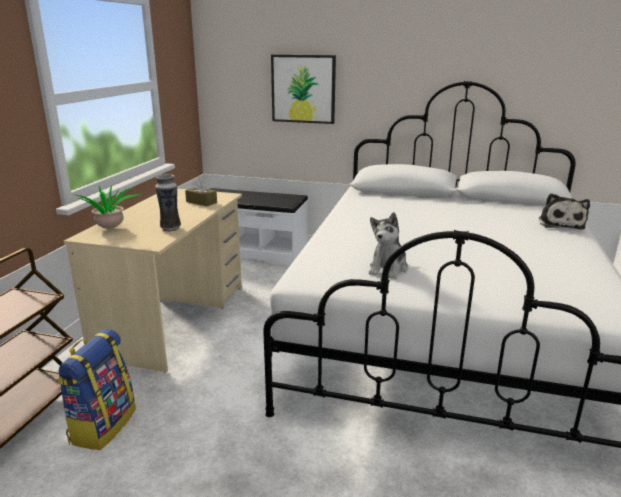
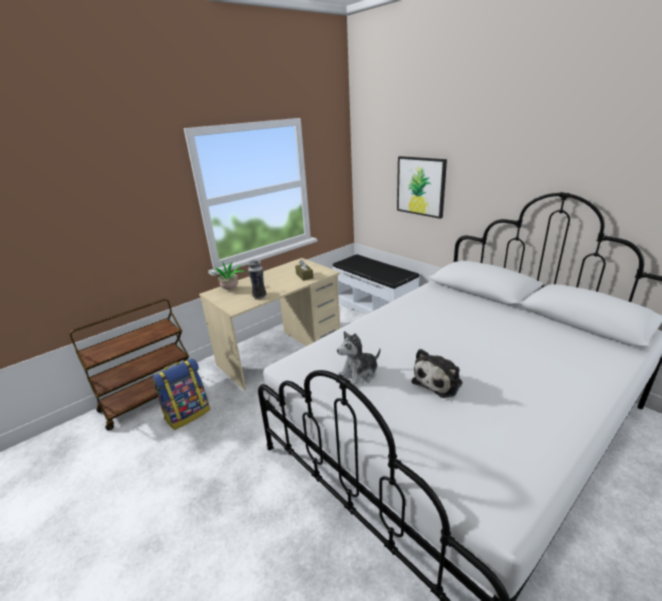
camera: 35 degrees right, 5 degrees up
(560, 224) = (597, 370): plush toy -> plush toy (439, 381)

